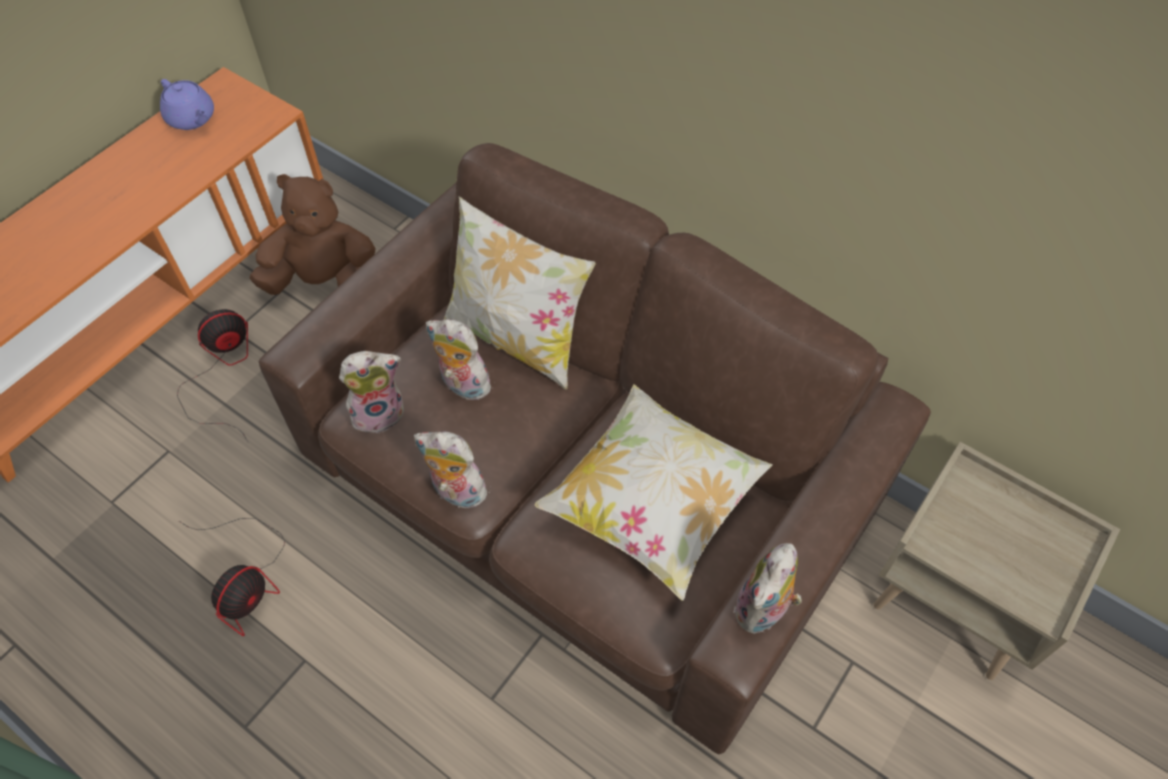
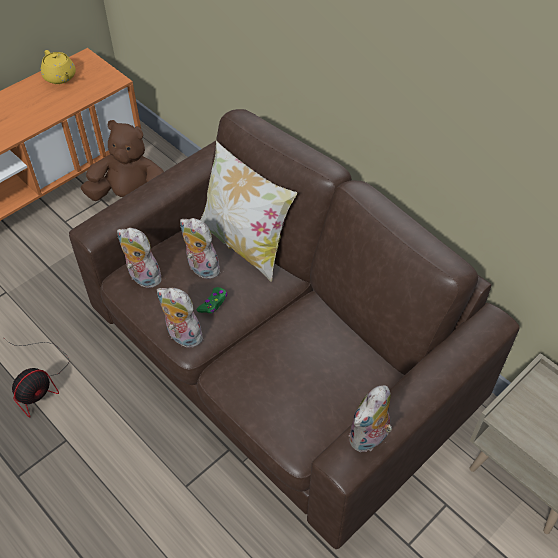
camera: 10 degrees right, 5 degrees down
(192, 118) = (60, 77): purple teapot -> yellow teapot
(223, 371) = (52, 246): fan -> none
(379, 412) = (142, 278): plush toy -> plush toy turned 135 degrees counterclockwise
(492, 436) = (213, 303): none -> green game controller
(653, 505) = (313, 364): pillow -> none

